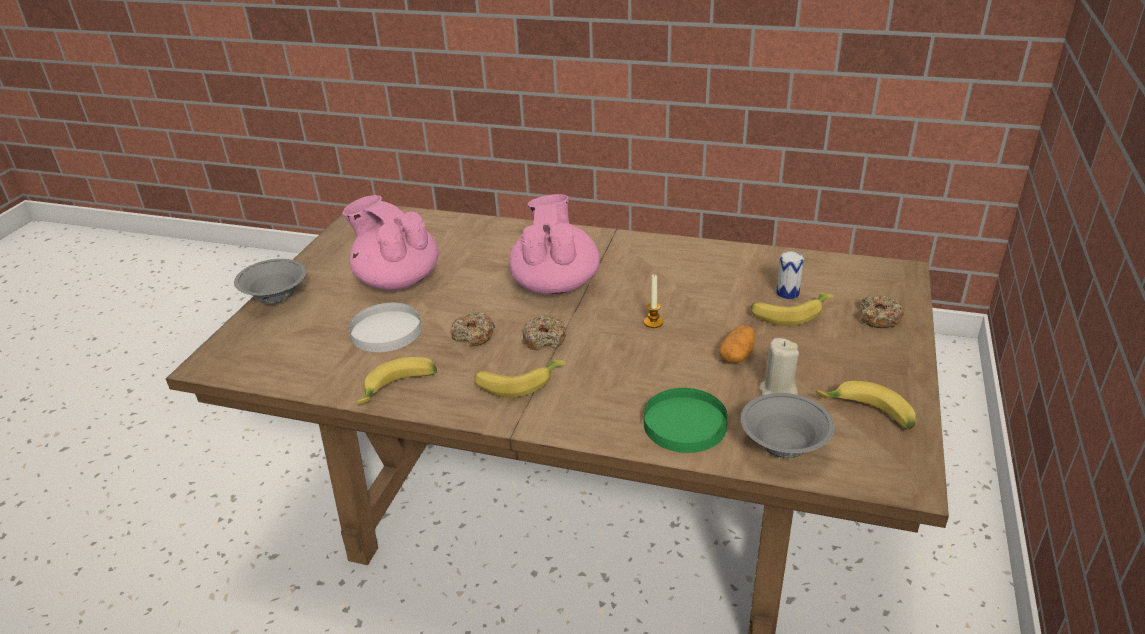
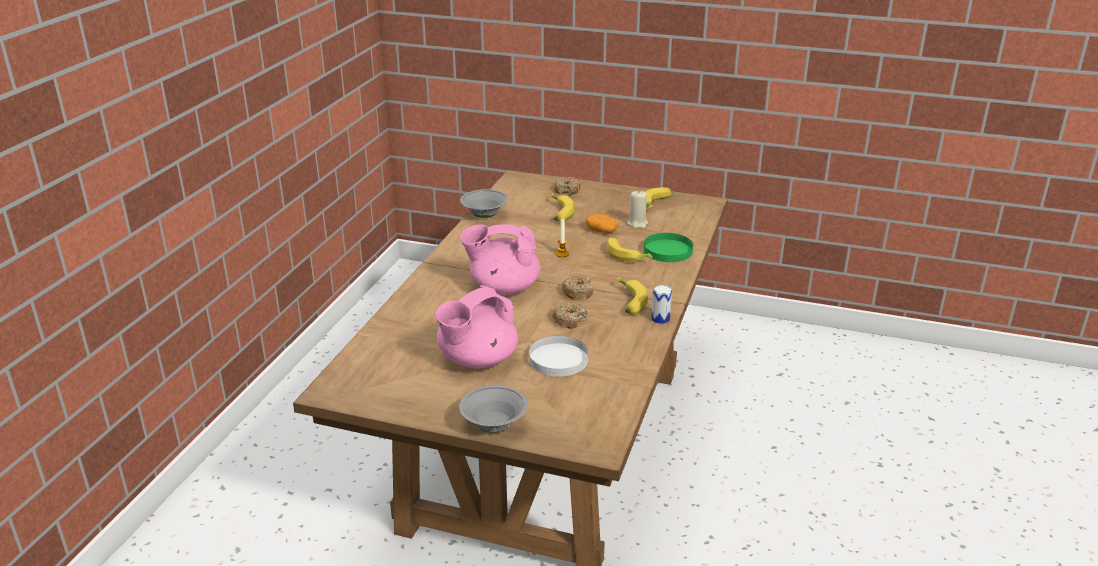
camera: 90 degrees left, 5 degrees down
(399, 389) = (636, 347): banana -> banana (627, 255)
(783, 448) = (685, 227): grey bowl -> grey bowl (484, 216)
(787, 293) = (534, 211): can -> can (660, 319)

